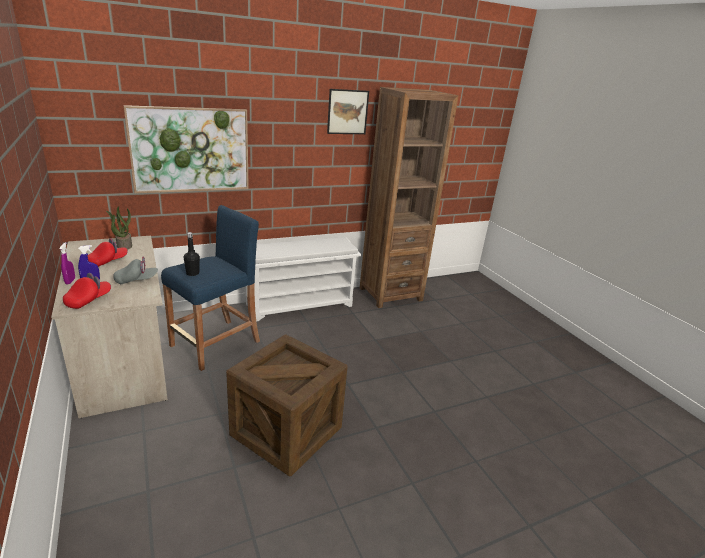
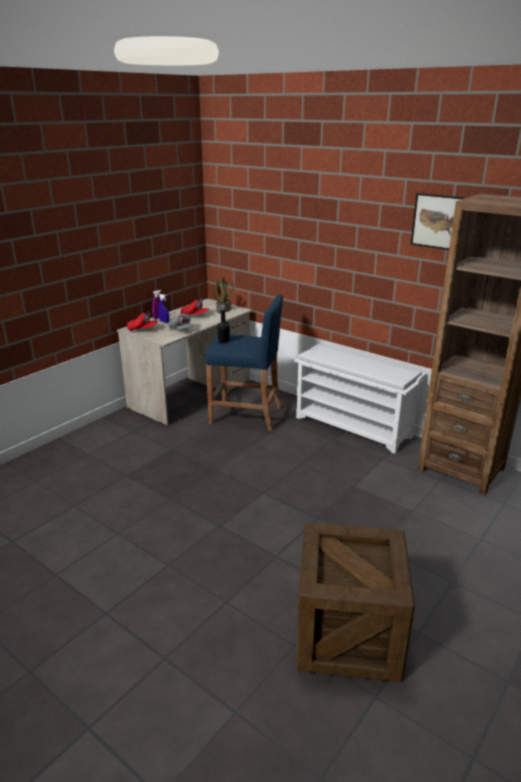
camera: 65 degrees right, 0 degrees up
(190, 150) = (287, 242): picture -> none
(286, 431) = (177, 483): crate -> crate (348, 634)

